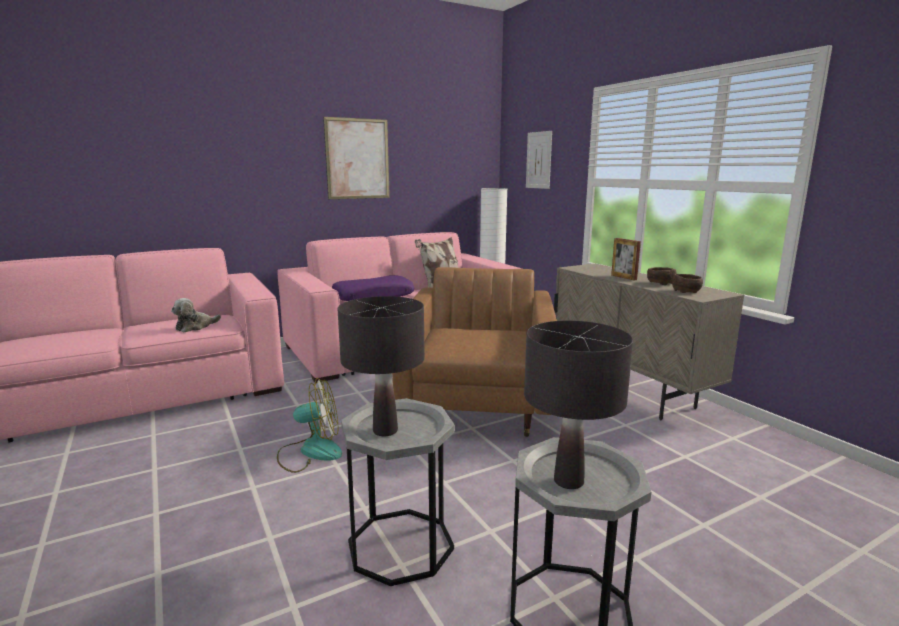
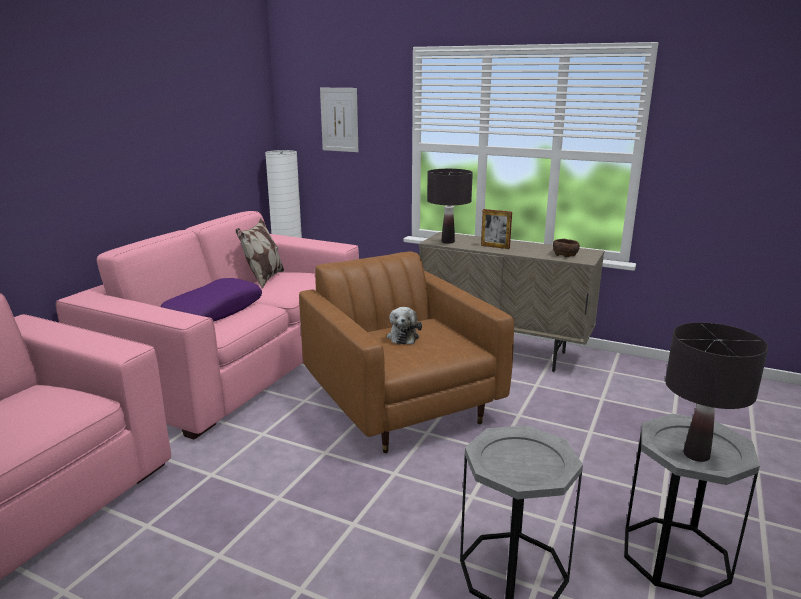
camera: 35 degrees left, 5 degrees up
(195, 327) = (47, 419): plush toy -> plush toy (403, 336)
(310, 452) = (307, 522): fan -> none
(357, 159) = (133, 130): picture -> none
(385, 431) = (517, 468): black table lamp -> black table lamp (447, 242)
(659, 283) = (531, 248): brown bowl -> none

